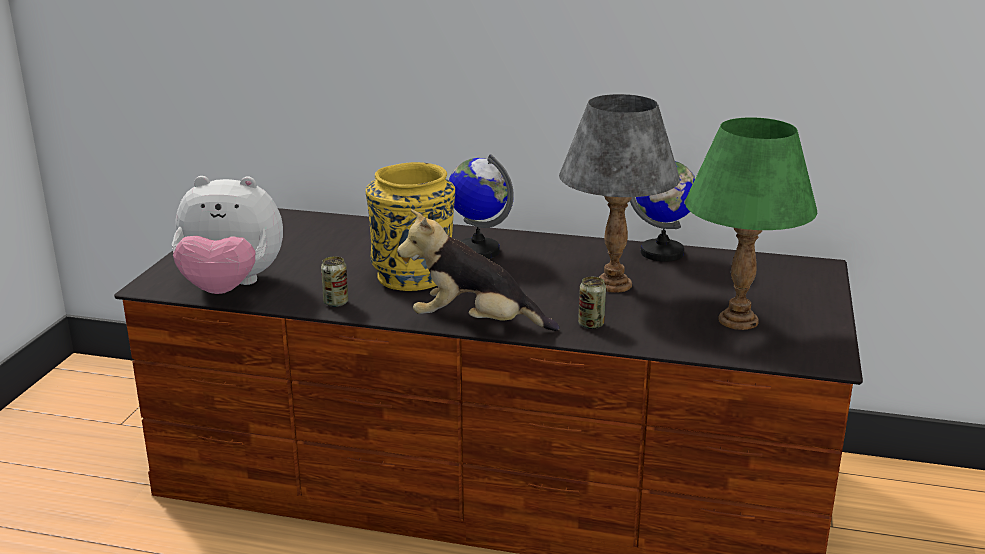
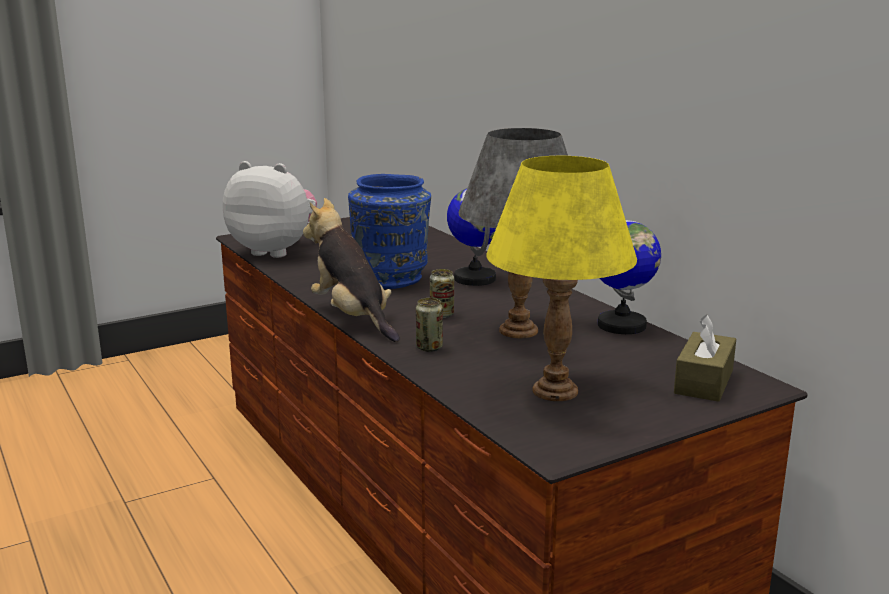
camera: 45 degrees right, 5 degrees down
(231, 288) = (275, 251): plush toy -> plush toy turned 150 degrees clockwise
(336, 302) = (307, 277): can -> can (441, 315)
(413, 276) = (391, 279): yellow vase -> blue vase
(739, 320) = (556, 391): green table lamp -> yellow table lamp
(791, 276) = (704, 381): none -> brown tissue box

